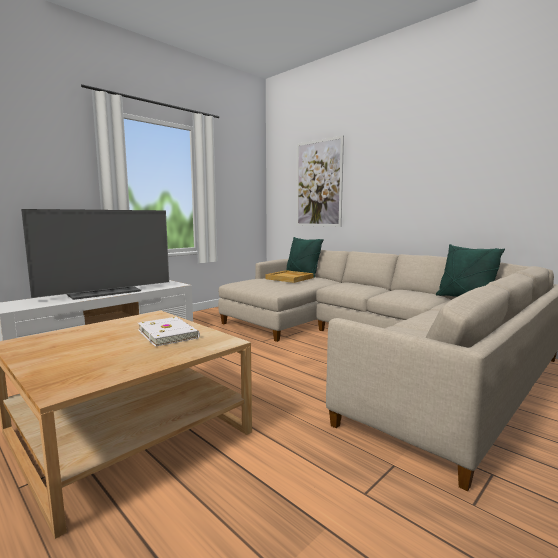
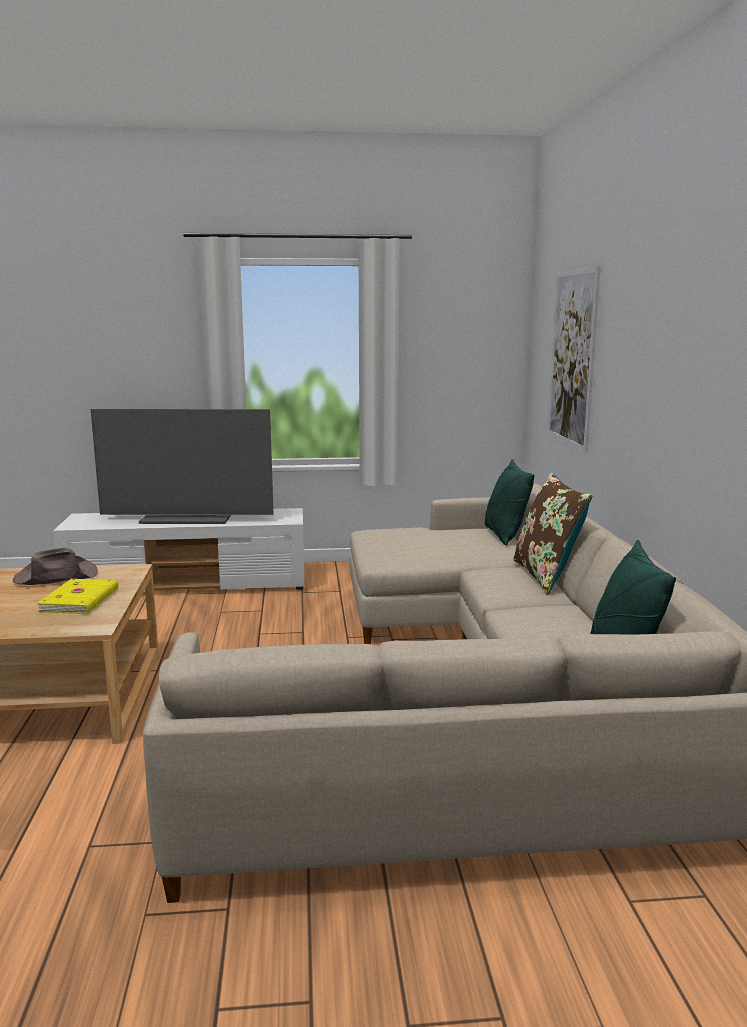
camera: 40 degrees right, 5 degrees up
(103, 329) = (55, 577): none -> brown hat
(168, 334) = (81, 600): white book -> yellow book
(290, 278) = (454, 540): beige tray -> none
(358, 283) = (547, 576): none -> brown pillow

